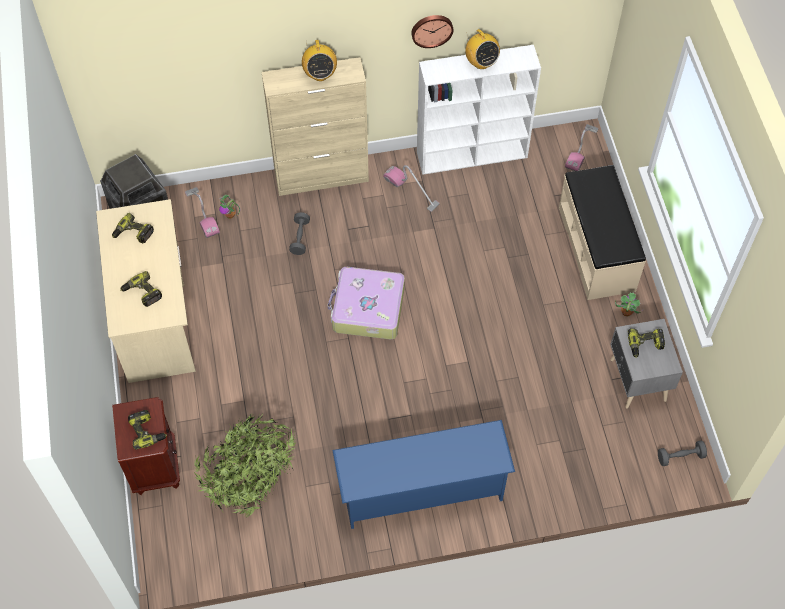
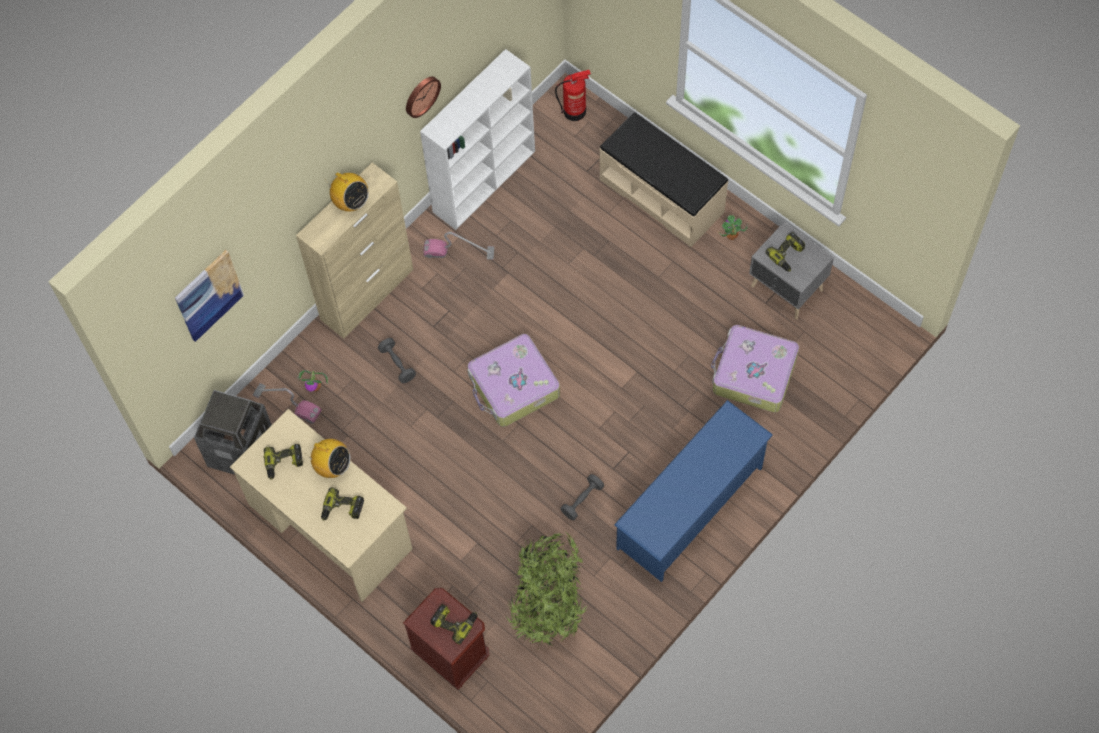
camera: 35 degrees left, 5 degrees up
(157, 67) = (208, 295): none -> picture
(481, 62) = (475, 96): radio -> radio (332, 466)
(556, 425) = (753, 374): none -> suitcase
(581, 149) = (575, 111): vacuum cleaner -> fire extinguisher
(680, 456) = (869, 329): grey dumbbell -> grey dumbbell (582, 500)

